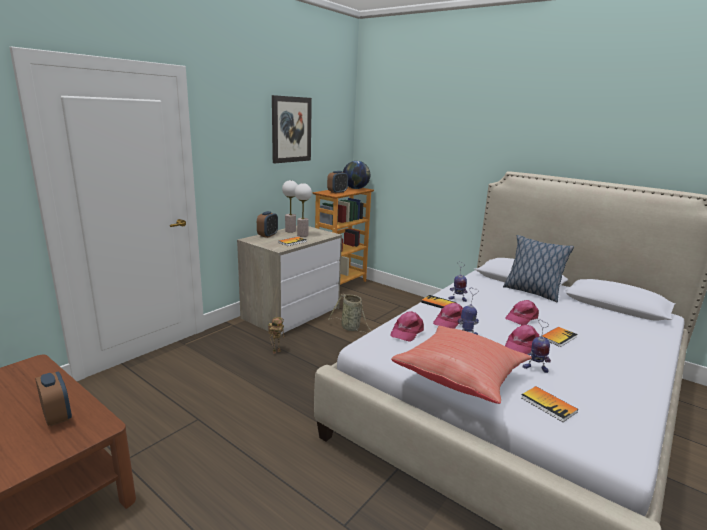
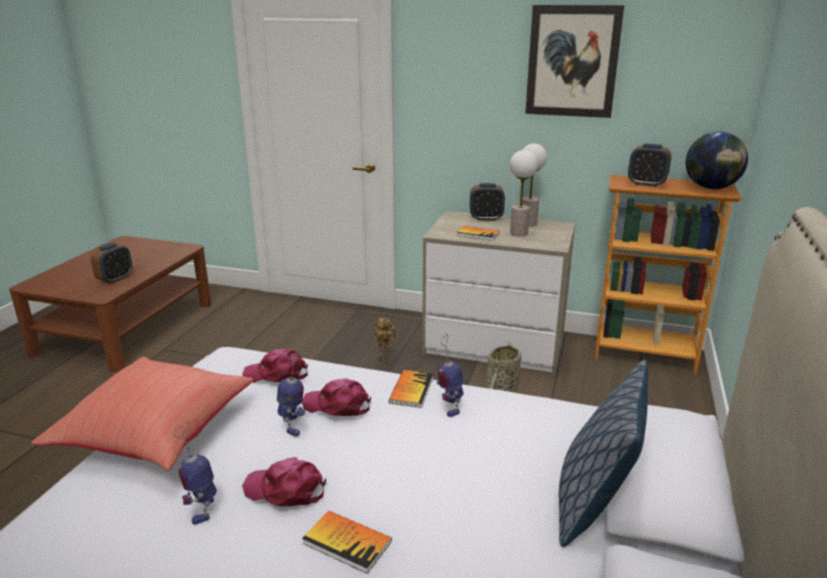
camera: 70 degrees right, 5 degrees up
(521, 317) = (416, 487): pink cap -> none
(548, 404) = (86, 521): book -> none

